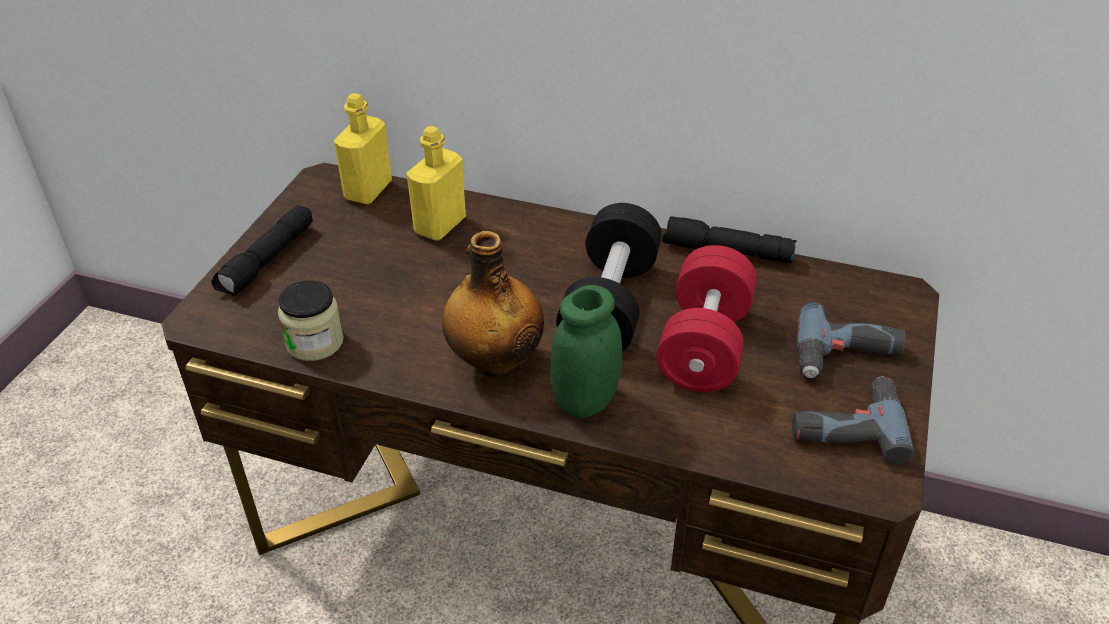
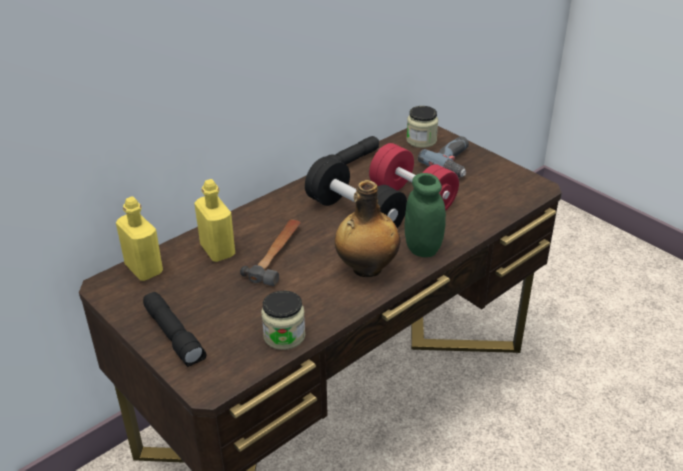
camera: 60 degrees left, 5 degrees down
(467, 273) = (277, 254): none -> hammer
(845, 423) = (496, 180): power drill -> none
(870, 300) = (421, 140): none -> jar

